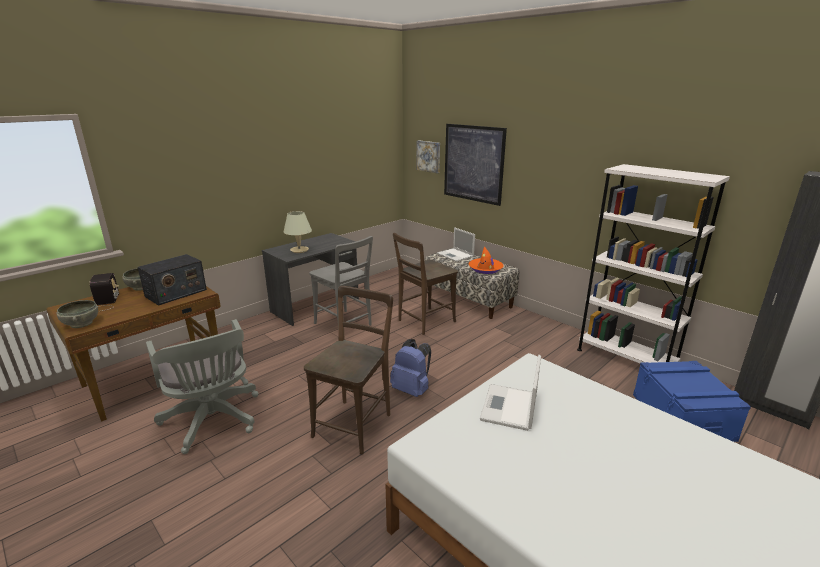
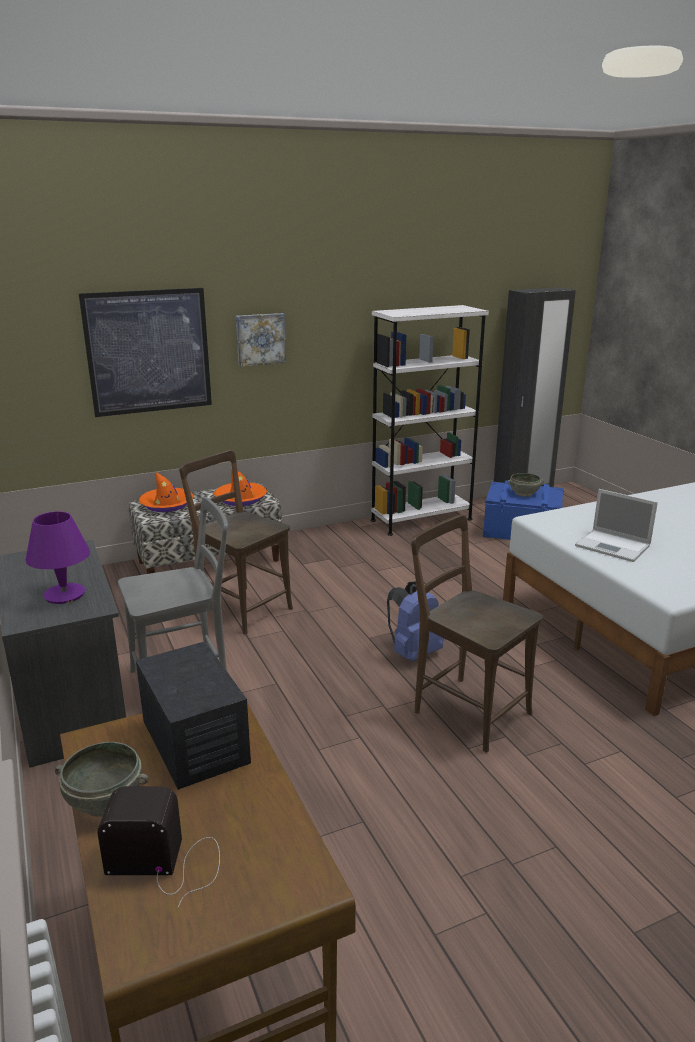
camera: 70 degrees left, 0 degrees up
(81, 324) = (283, 883): grey bowl -> grey bowl (524, 494)
(213, 421) = (410, 861): grey office chair -> none
(299, 250) = (64, 594): beige table lamp -> purple table lamp
(424, 322) = (241, 607): brown chair -> brown chair turned 150 degrees clockwise
(429, 156) = (42, 358): picture -> picture (260, 339)
(455, 255) = (167, 504): laptop -> orange hat

